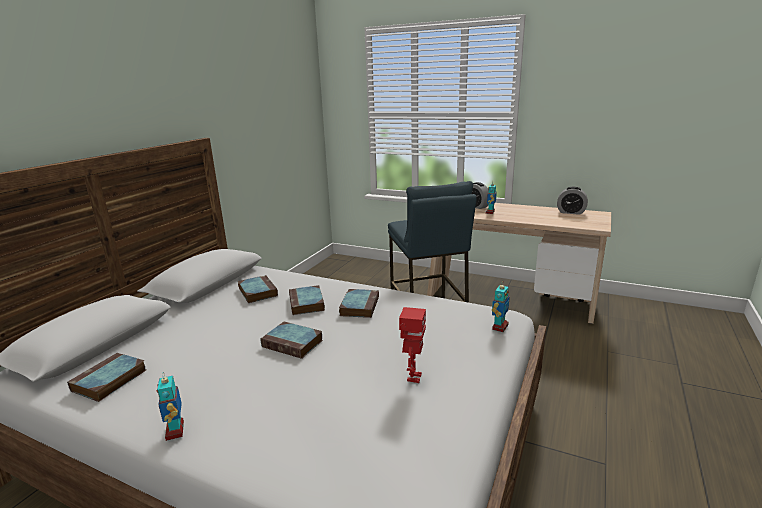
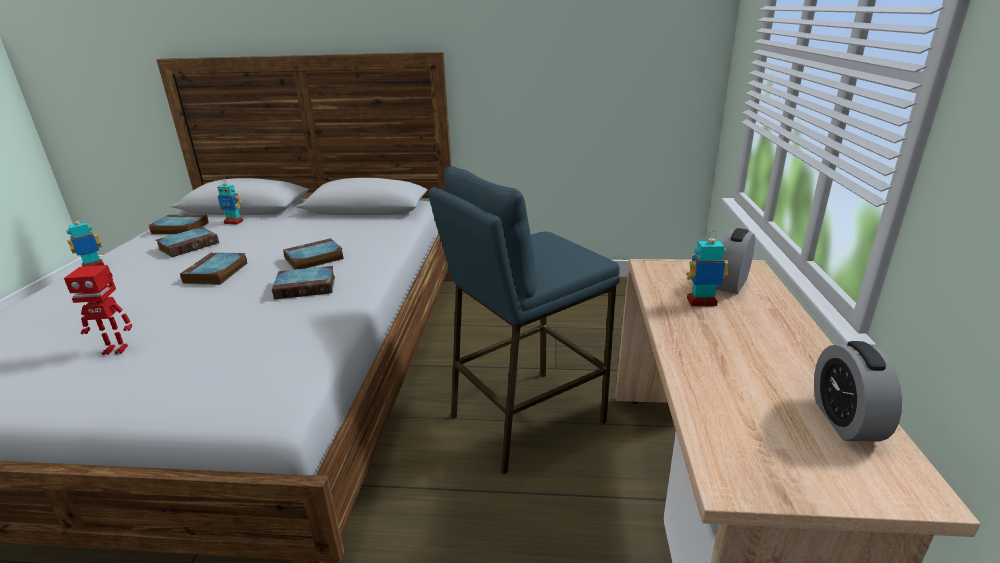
camera: 70 degrees right, 5 degrees up
(257, 292) = (344, 231): book -> book (190, 245)
(499, 327) = (228, 398): toy robot -> toy robot (234, 222)

